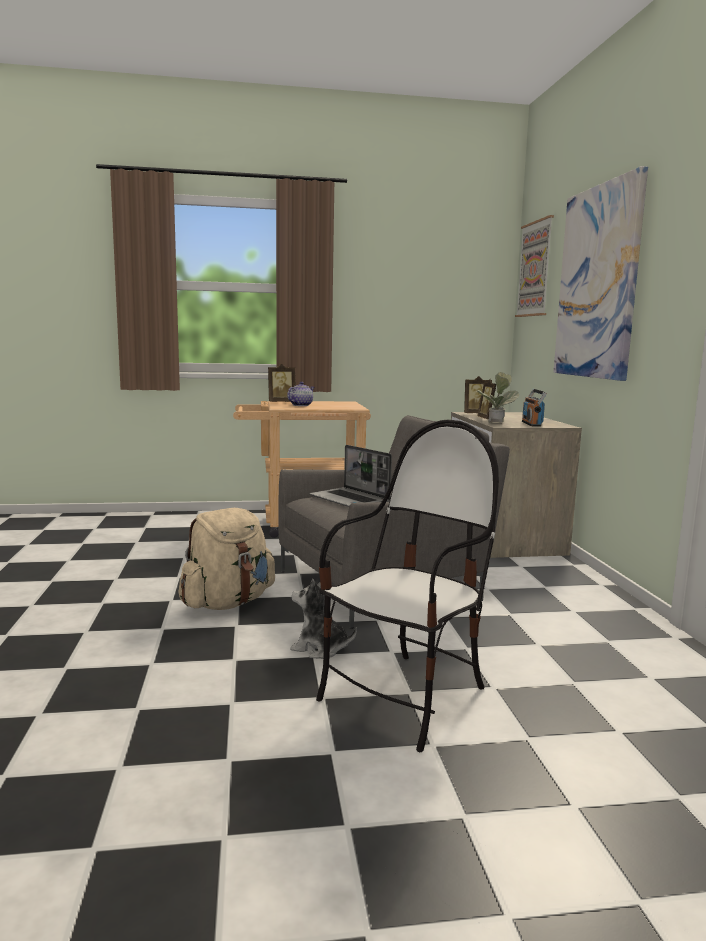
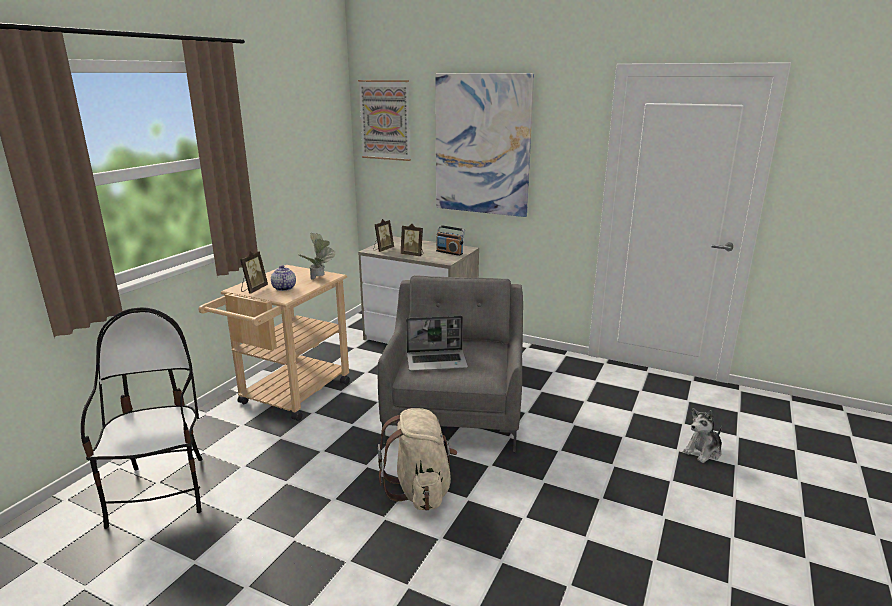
camera: 55 degrees left, 10 degrees up
(320, 648) = (535, 475): plush toy -> plush toy (703, 451)
(405, 698) = (619, 469): chair -> chair (162, 491)
(496, 423) = (436, 259): potted plant -> potted plant (319, 279)

